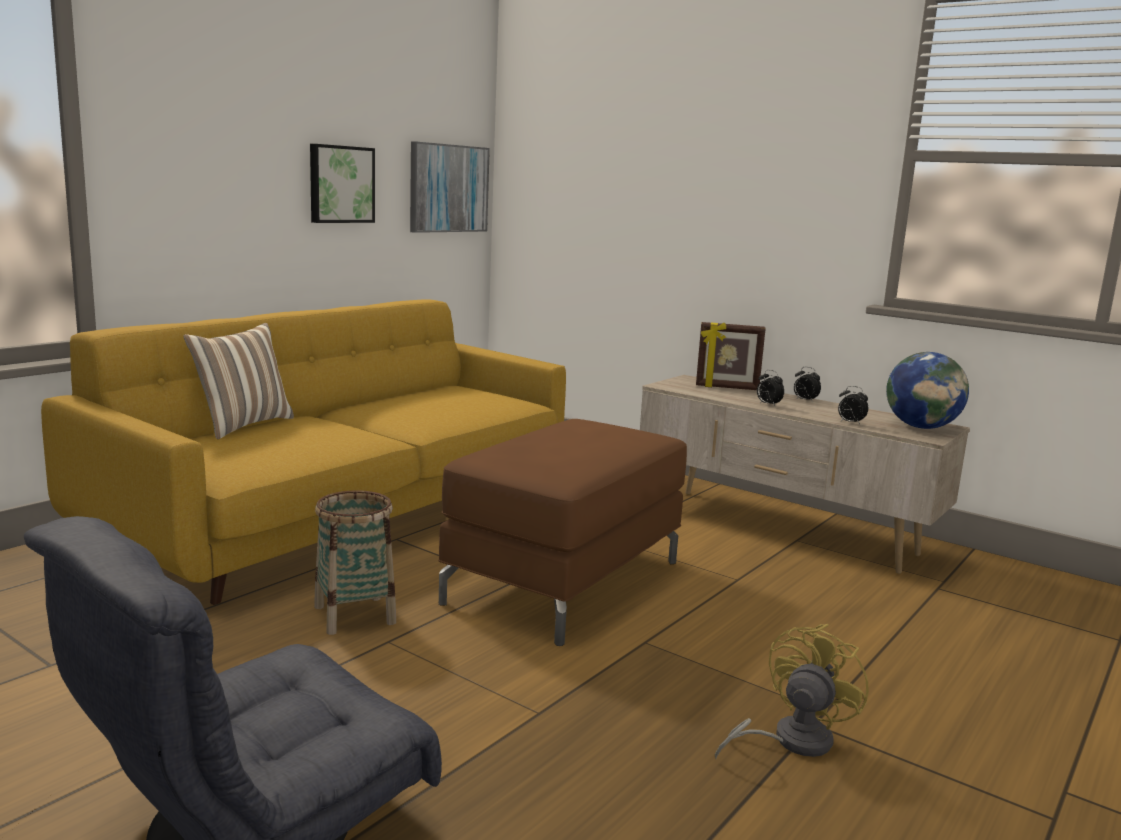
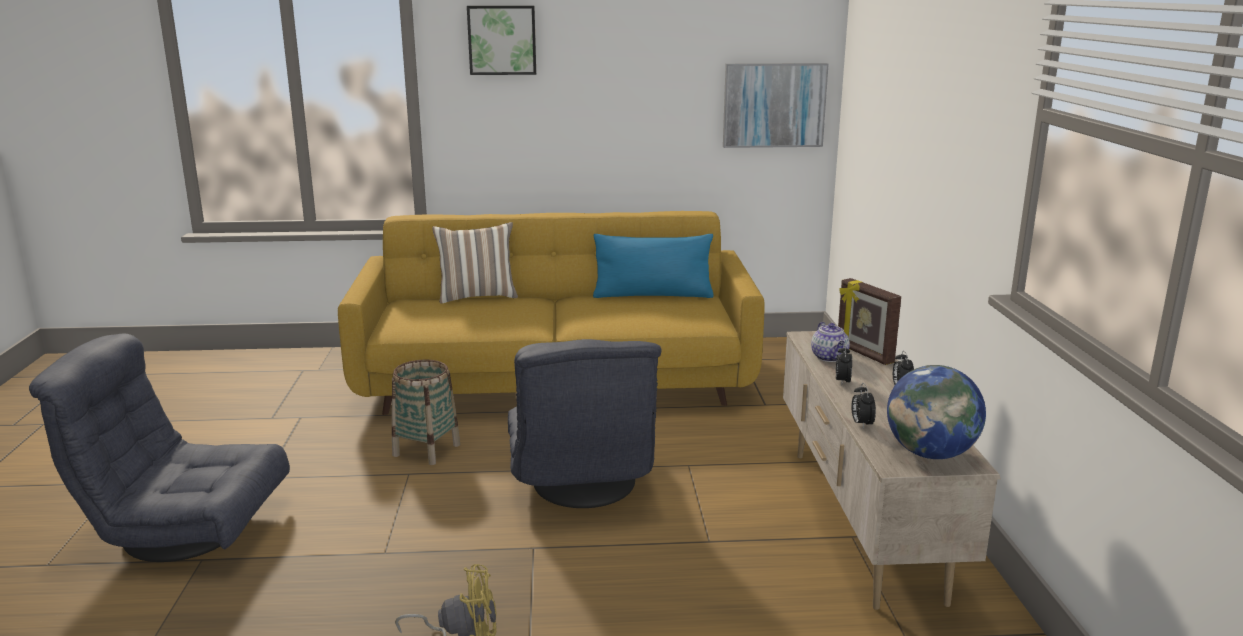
camera: 50 degrees right, 5 degrees up
(340, 184) = (642, 106): picture -> picture (502, 40)
(418, 392) = (653, 295): none -> blue pillow
(565, 582) = (581, 484): brown ottoman -> grey armchair
(717, 394) = (830, 357): none -> teapot

